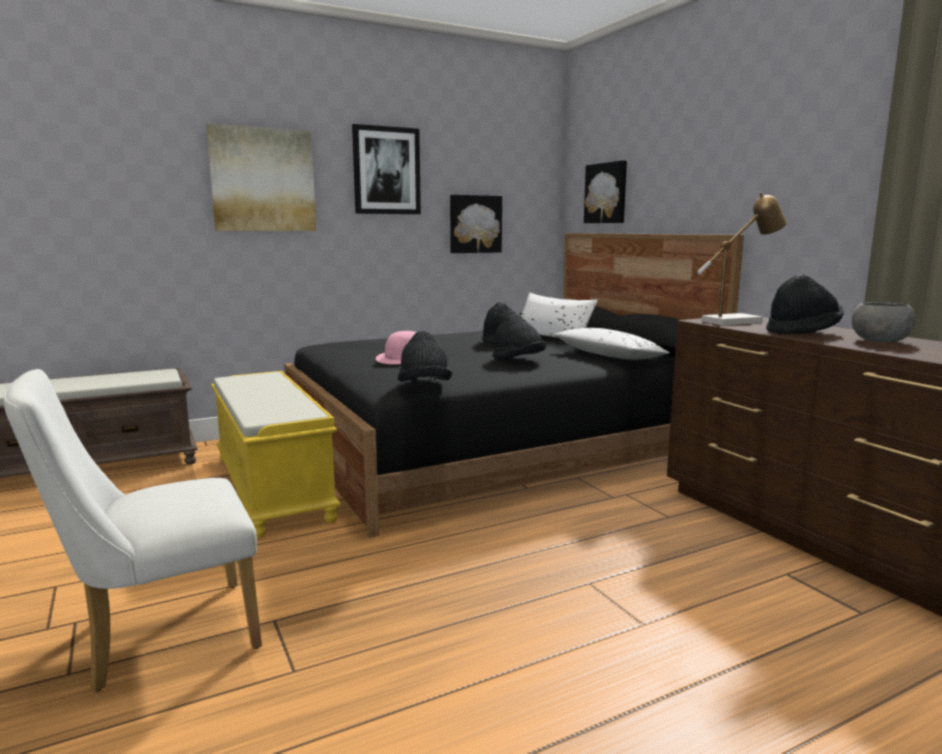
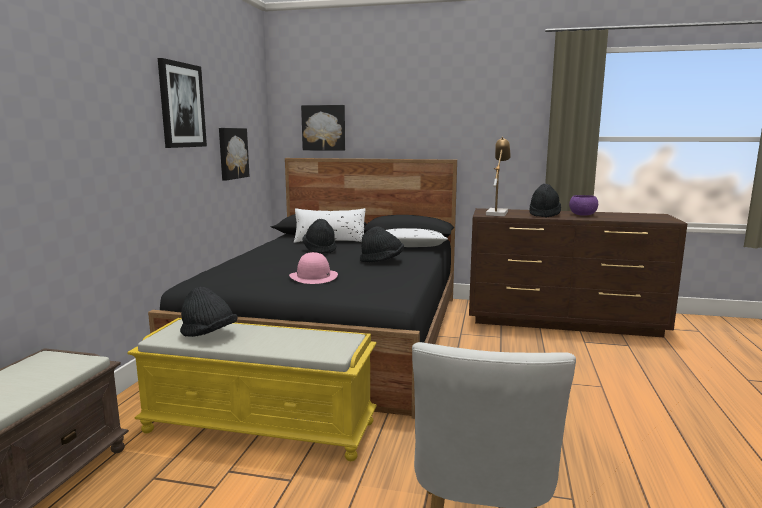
camera: 50 degrees left, 0 degrees up
(263, 180) = (97, 114): picture -> none
(424, 386) = (407, 290): black hat -> black hat (209, 334)
(880, 341) = (583, 215): grey bowl -> purple bowl

